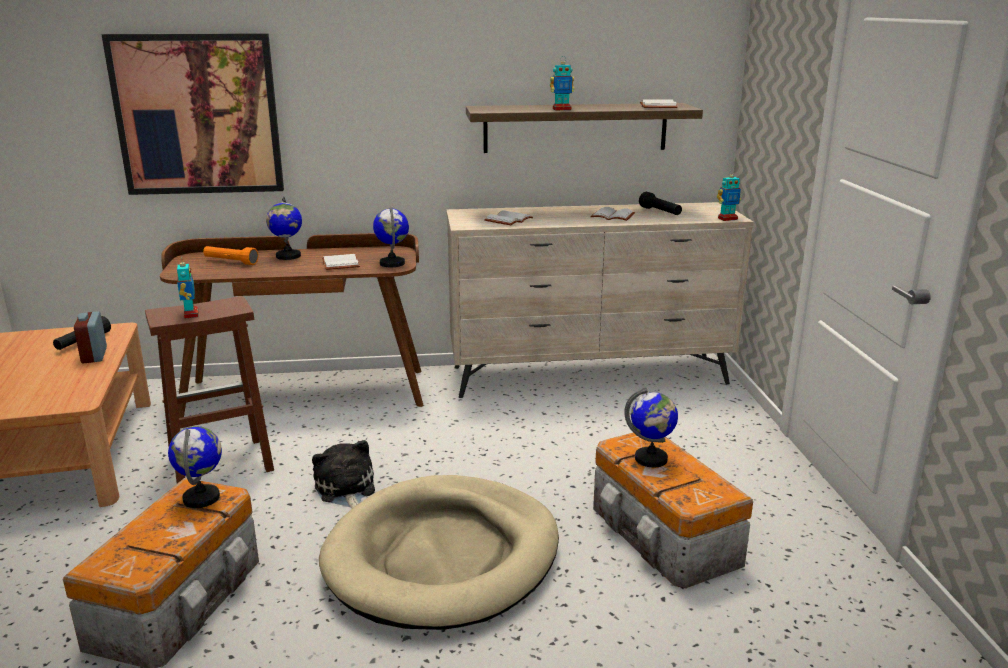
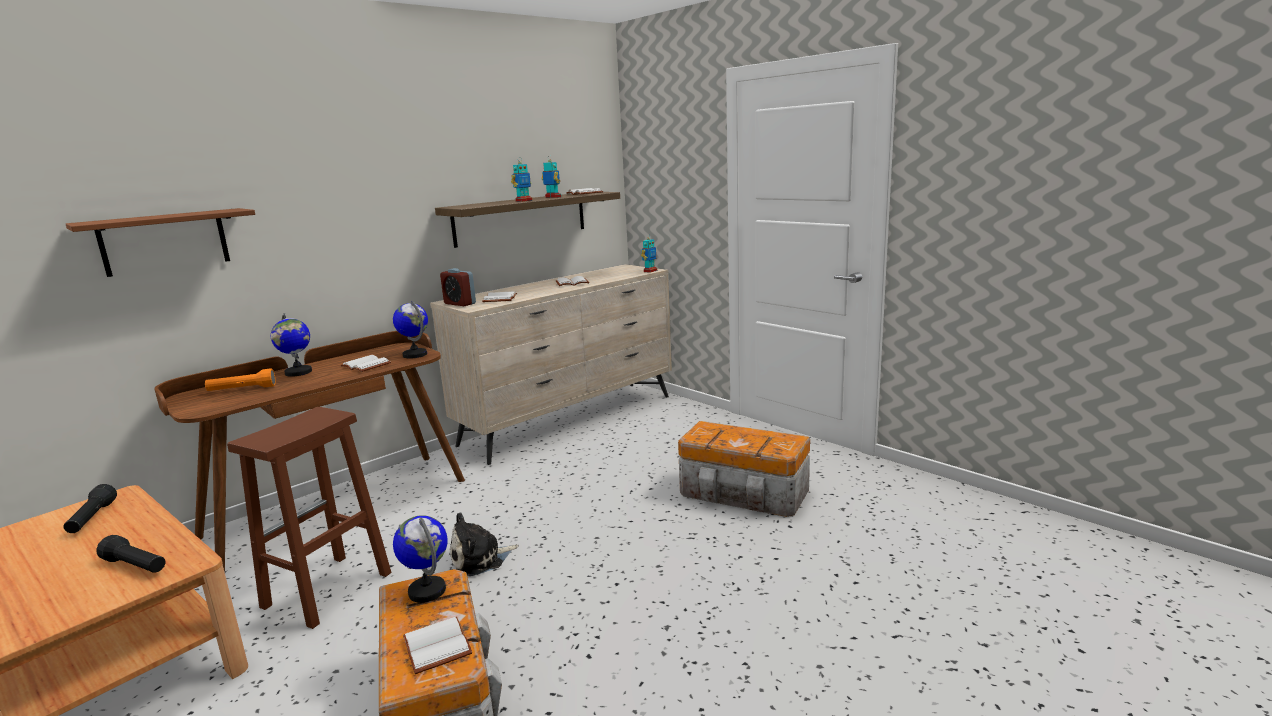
camera: 35 degrees left, 5 degrees down
(94, 355) = (132, 524): alarm clock -> alarm clock (460, 303)
(148, 550) = (439, 646): none -> white book
(190, 314) = (291, 432): toy robot -> toy robot (553, 197)
(198, 115) = (164, 242): picture -> shelf
(345, 490) = (480, 559): plush toy -> plush toy turned 60 degrees counterclockwise
(443, 557) = (622, 567): beige dog bed -> none
(651, 459) = (727, 437): globe -> none
(660, 212) = (599, 275): black flashlight -> black flashlight (136, 566)

